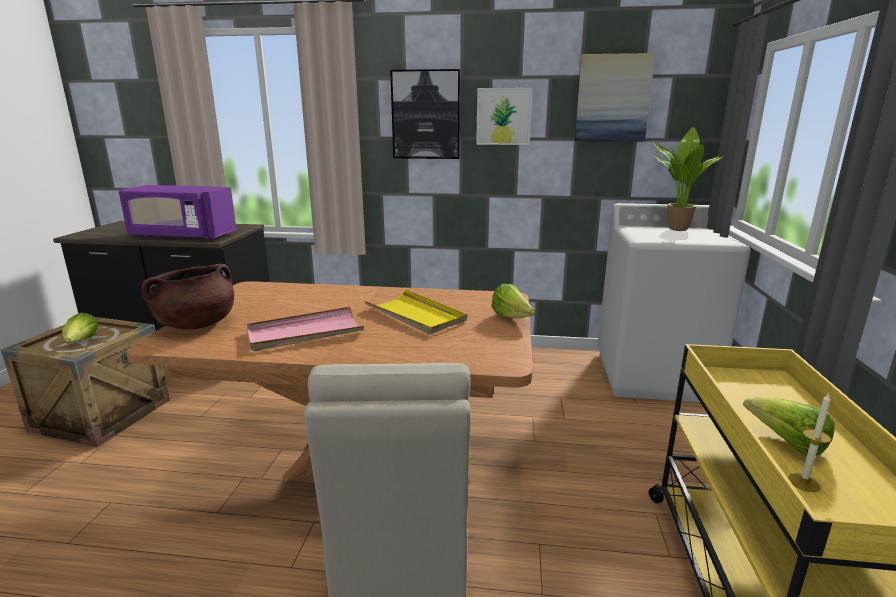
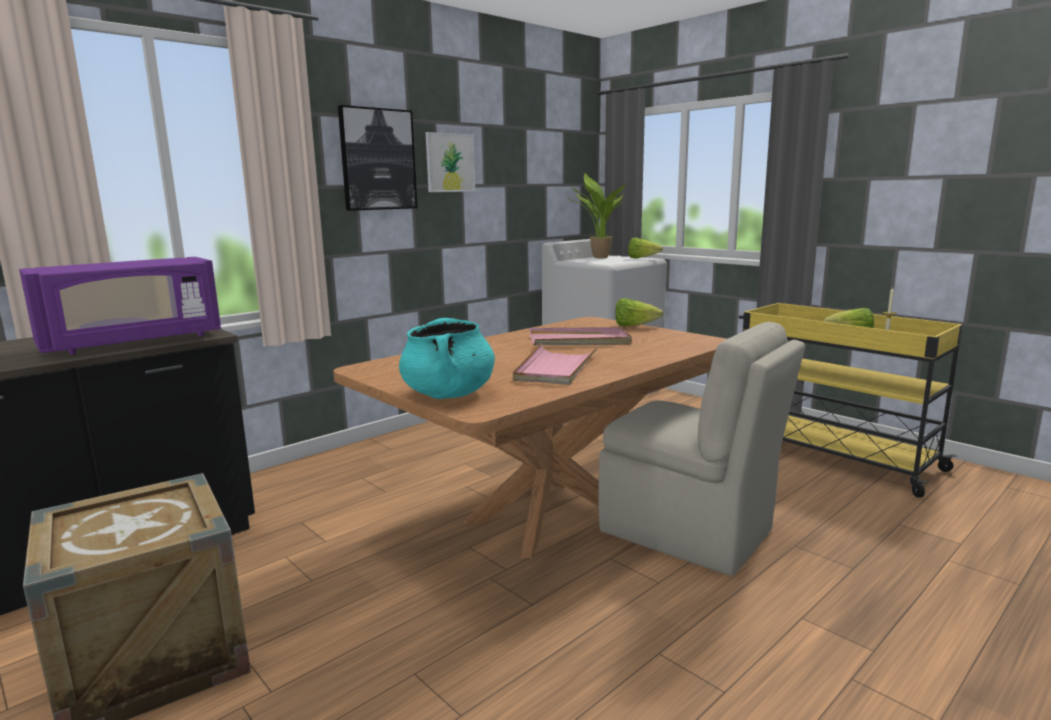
camera: 50 degrees left, 5 degrees down
(81, 342) = (146, 525): lettuce -> lettuce (642, 258)
(197, 324) = (448, 394): brown cooking pot -> turquoise cooking pot
(415, 315) = (579, 341): yellow tray -> pink tray
(612, 98) = (529, 148): picture -> none

